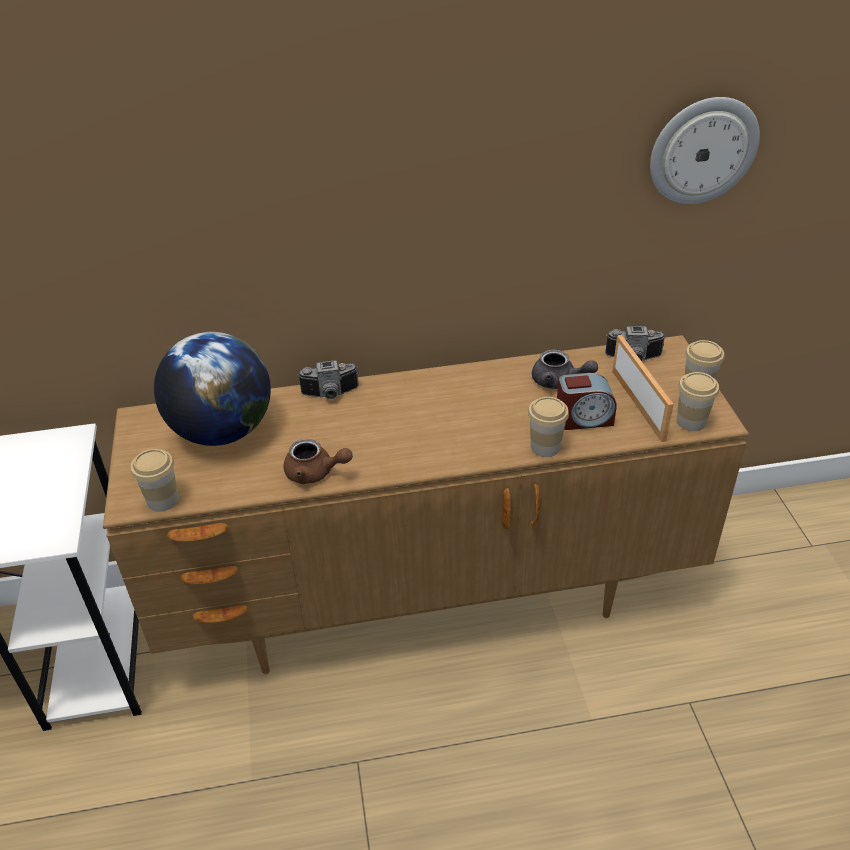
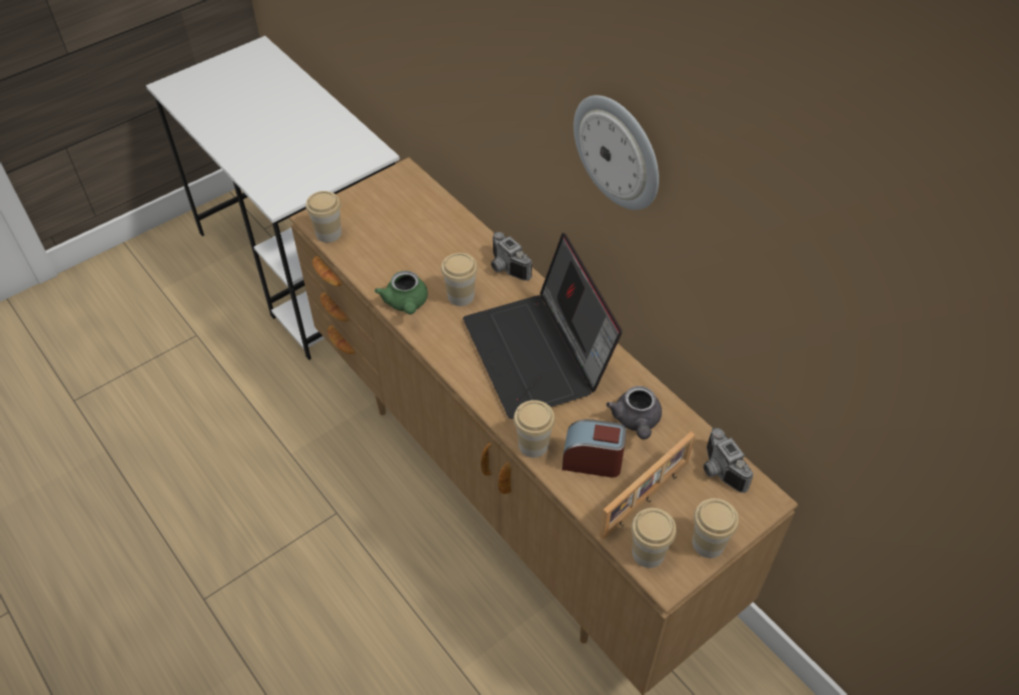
camera: 60 degrees right, 10 degrees up
(222, 431) = (419, 227): globe -> none
(315, 473) = (406, 304): brown teapot -> green teapot
(338, 433) = (460, 296): none -> cup
(449, 409) = (539, 355): none -> laptop
(583, 419) = (592, 460): alarm clock -> alarm clock turned 135 degrees clockwise
(703, 150) = (859, 343): wall clock -> wall clock (618, 151)

